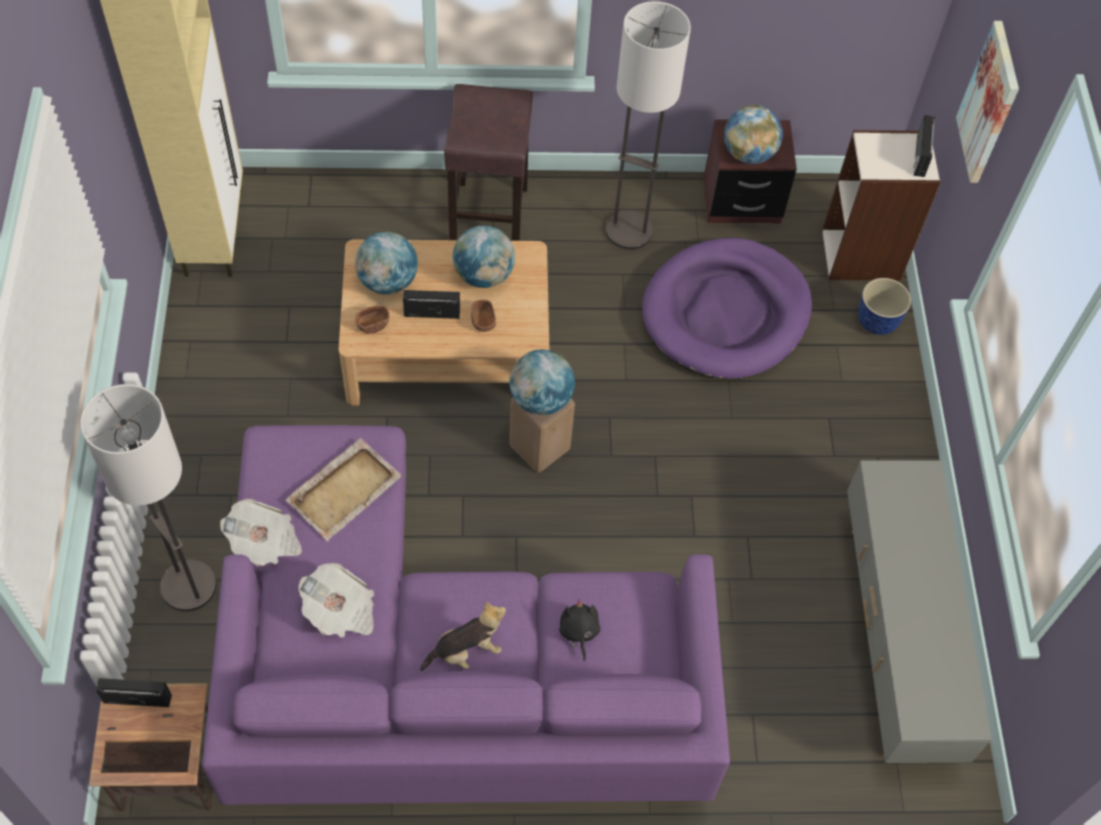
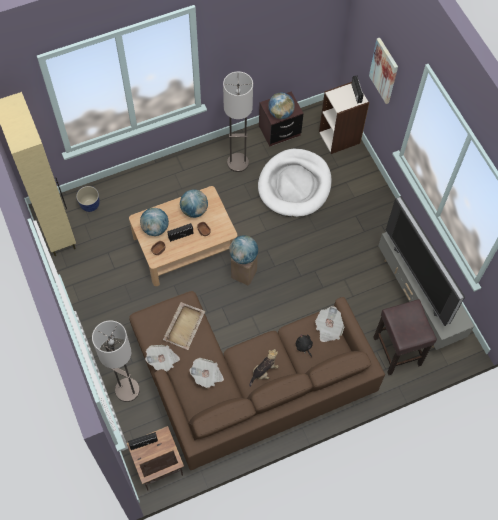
camera: 20 degrees left, 5 degrees up
(437, 675) = (246, 385): purple sofa -> brown sofa
(489, 217) = (174, 178): brown stool -> brown stool (397, 352)
(652, 614) = (329, 328): none -> newspaper
(726, 313) = (294, 185): purple dog bed -> white dog bed
(877, 322) = (358, 166): planter -> planter (90, 205)
(907, 588) = (420, 279): none -> television

